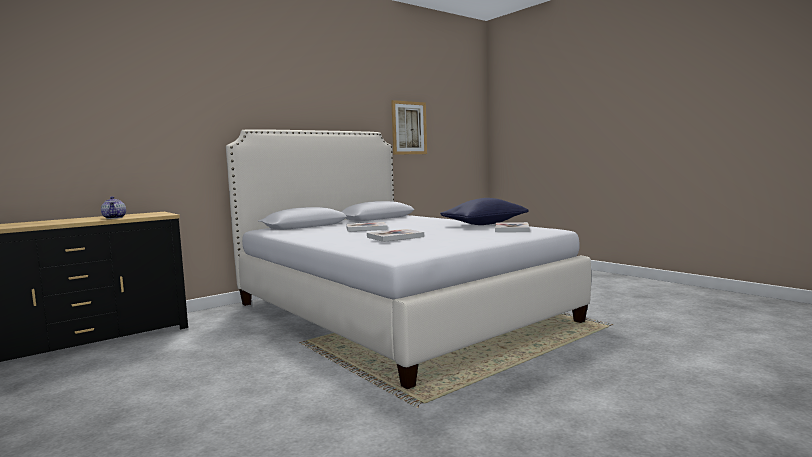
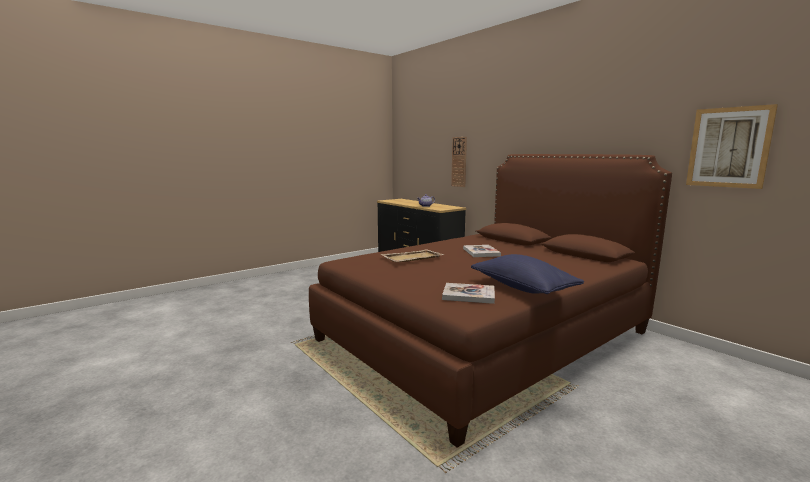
camera: 90 degrees right, 5 degrees up
(133, 141) = (459, 162): none -> wall clock
(395, 237) = (411, 258): book -> beige tray
(395, 312) = (484, 335): white bed -> brown bed

